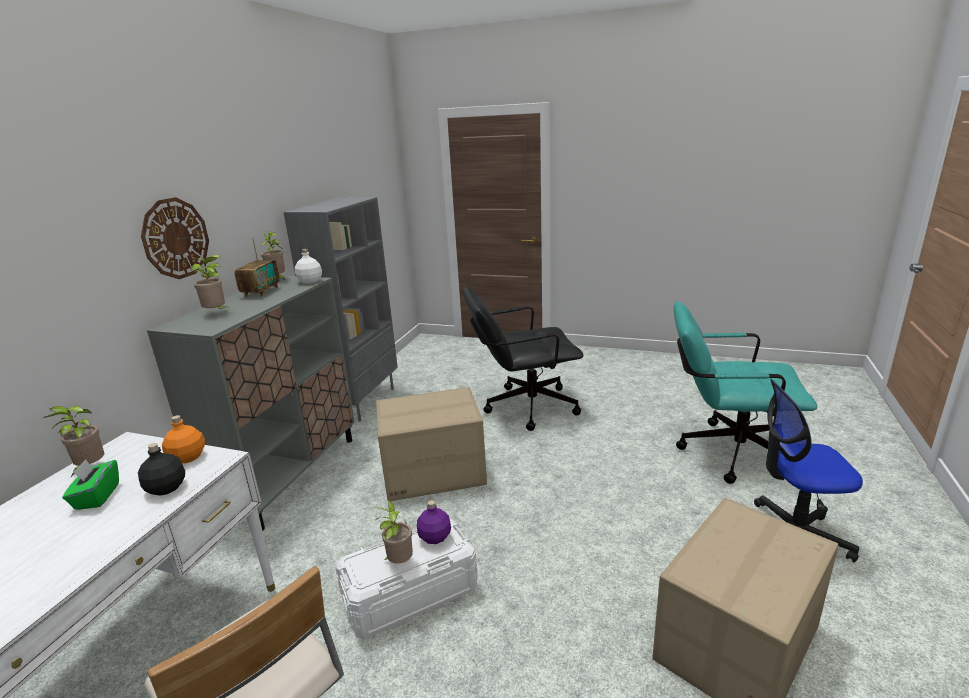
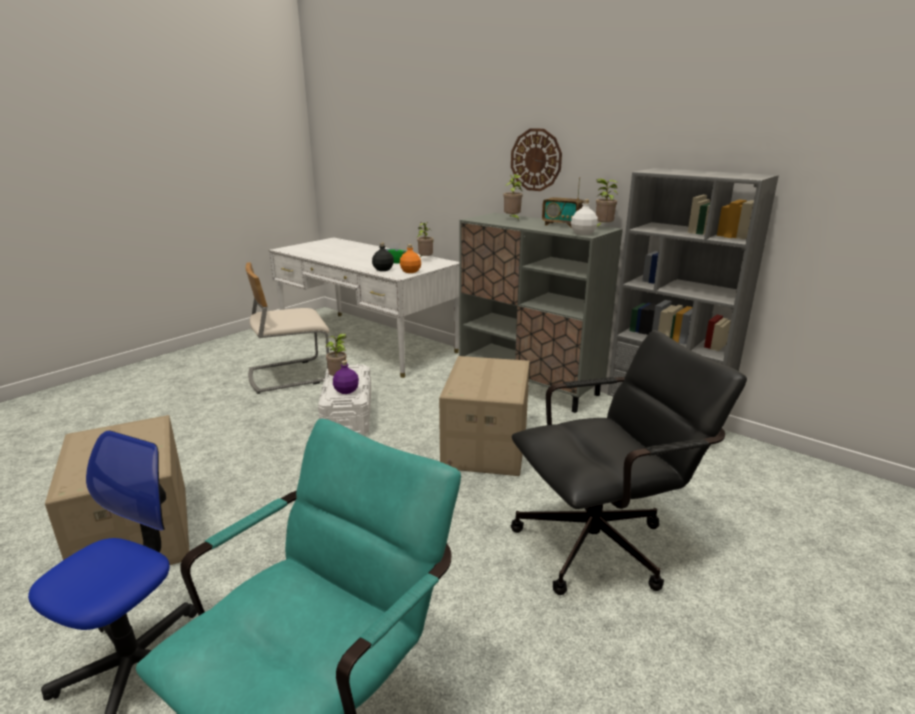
camera: 110 degrees right, 0 degrees up
(523, 407) = (604, 542): black office chair -> black office chair turned 60 degrees clockwise

